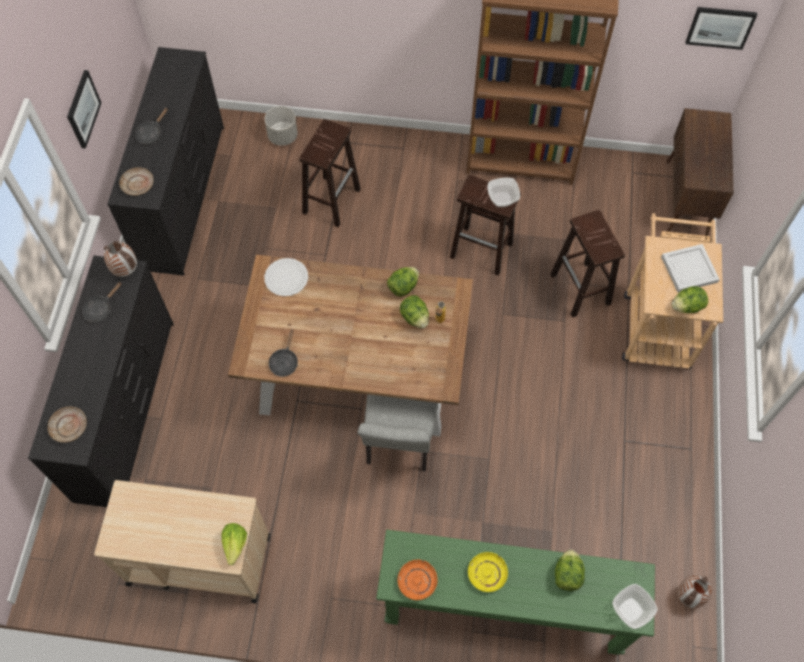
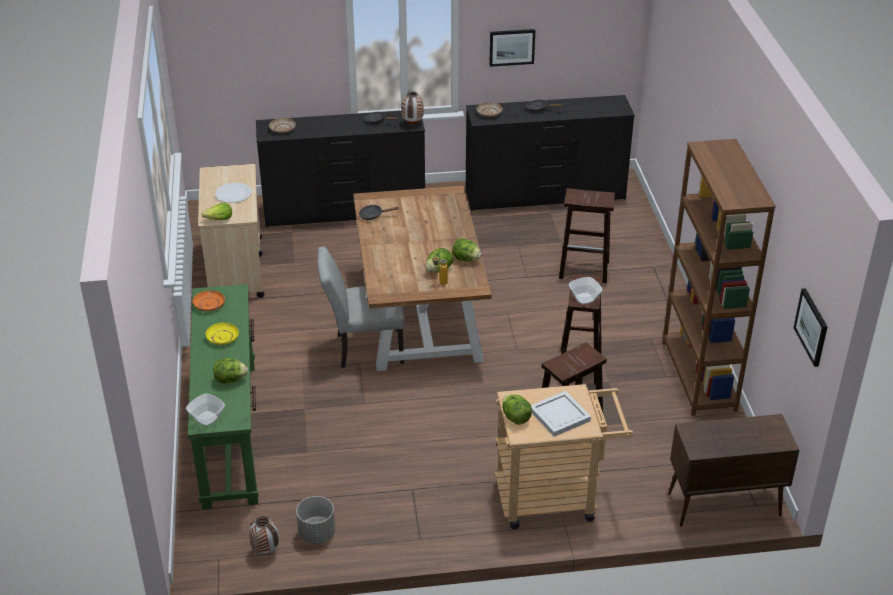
camera: 75 degrees right, 25 degrees down
(283, 136) = (636, 231): grey planter -> grey planter (316, 534)
(286, 278) = (448, 202): white plate -> white plate (233, 194)

